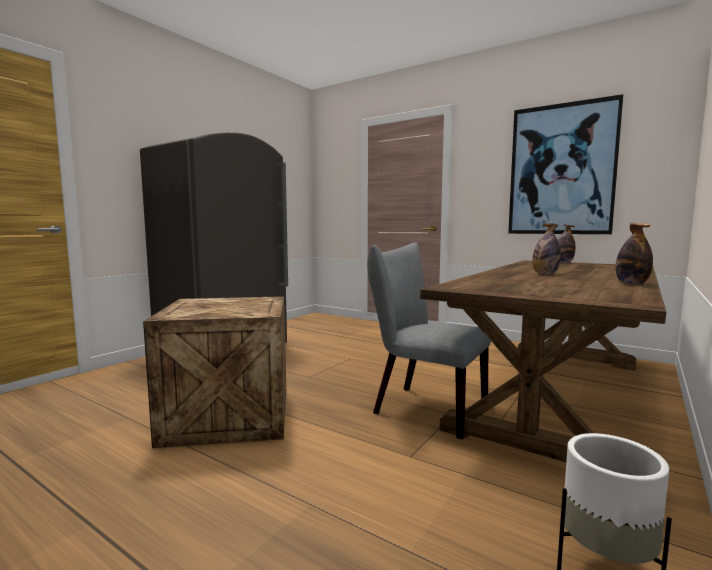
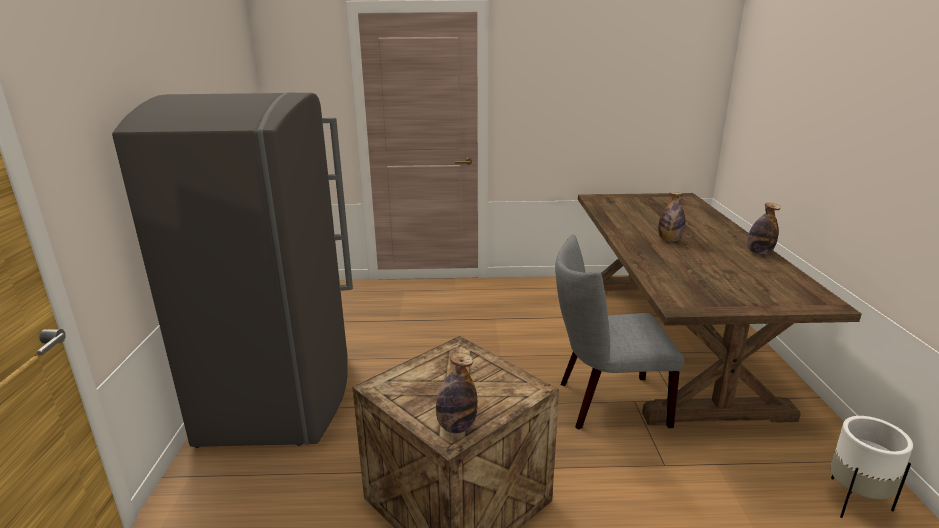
camera: 35 degrees left, 15 degrees up
(561, 170) = (614, 95): picture -> none
(563, 263) = (624, 198): bottle -> bottle (456, 427)

